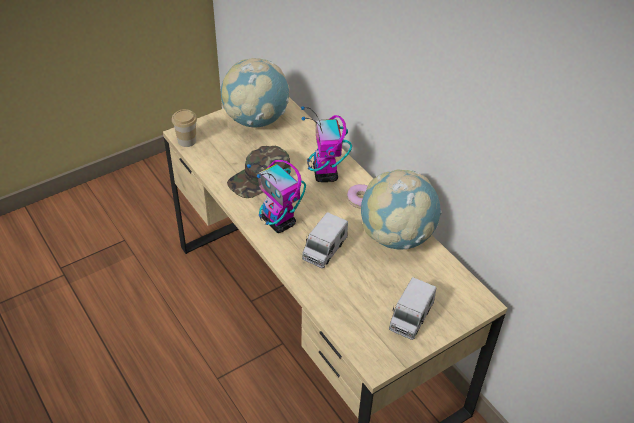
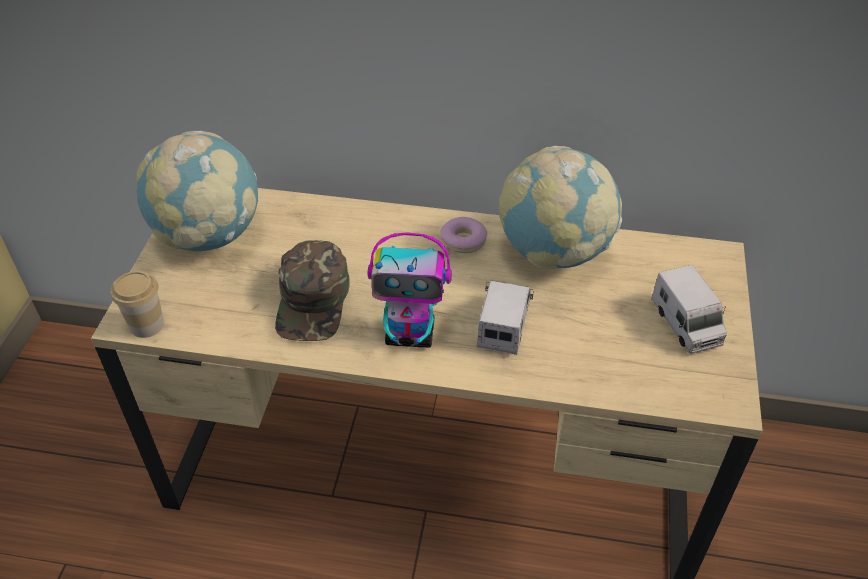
camera: 45 degrees left, 0 degrees up
(324, 249) = (504, 324): toy truck -> toy truck turned 150 degrees counterclockwise
(325, 174) = (385, 241): toy robot -> none

